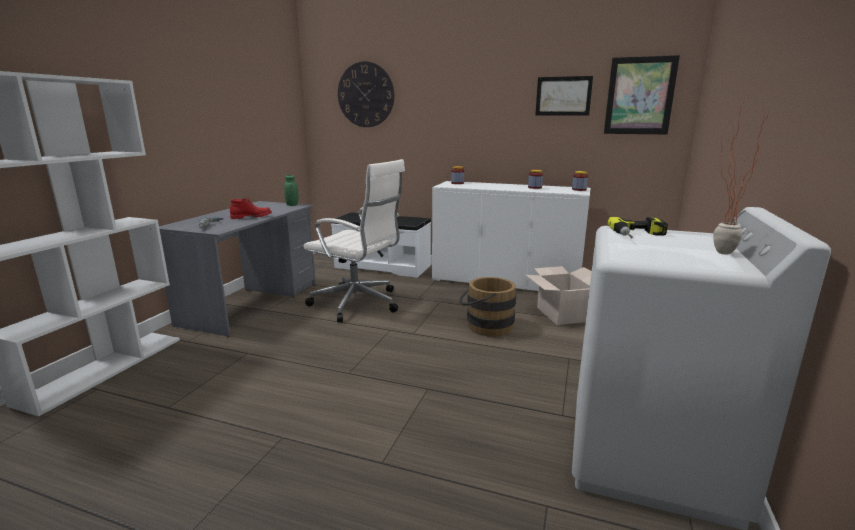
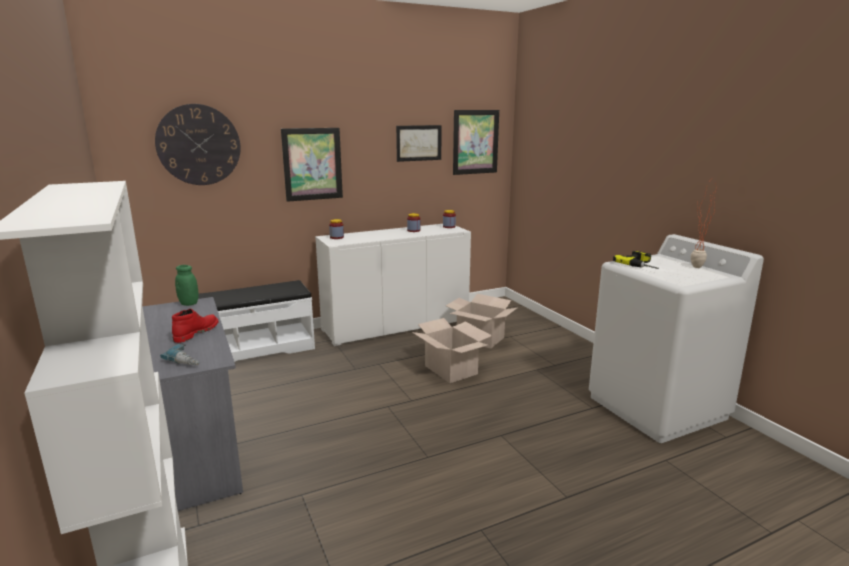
camera: 45 degrees left, 0 degrees up
(358, 304) = (310, 396): white office chair -> none
(451, 114) = (312, 164): none -> picture
(485, 326) = (450, 370): brown bucket -> cardboard box

